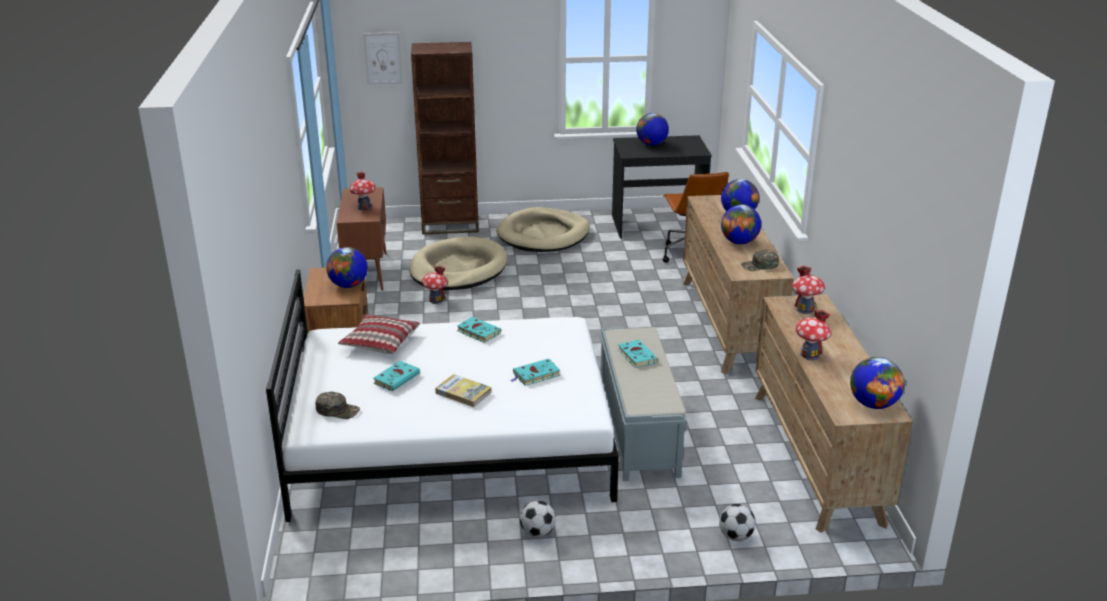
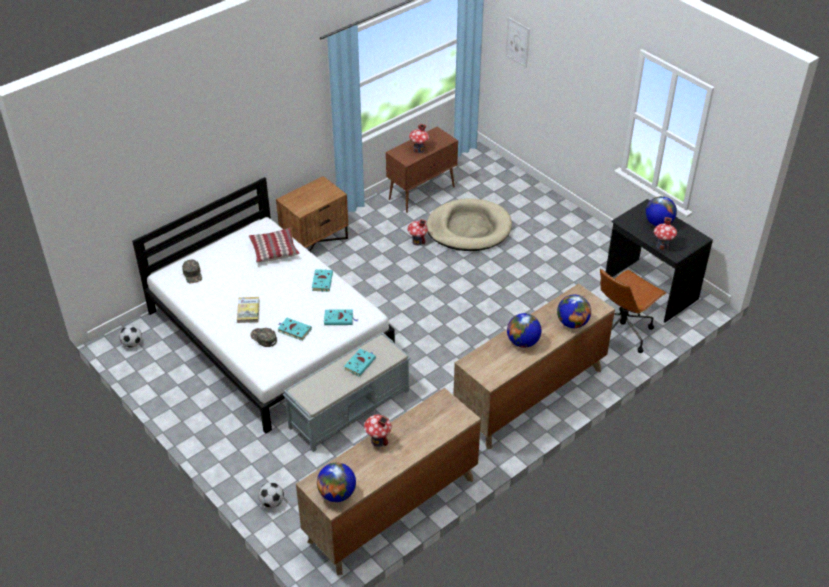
camera: 55 degrees right, 15 degrees up
(348, 285) = (316, 202): globe -> none
(397, 378) = (241, 278): turquoise book -> turquoise book (339, 319)
(450, 225) = (527, 191): brown bookcase -> none
(537, 533) = (210, 414): football -> football (132, 344)
(543, 235) = (564, 240): beige dog bed -> none
(759, 265) = (493, 367): green cap -> green cap (263, 338)
(805, 309) = (444, 415): toy house -> toy house (662, 246)

